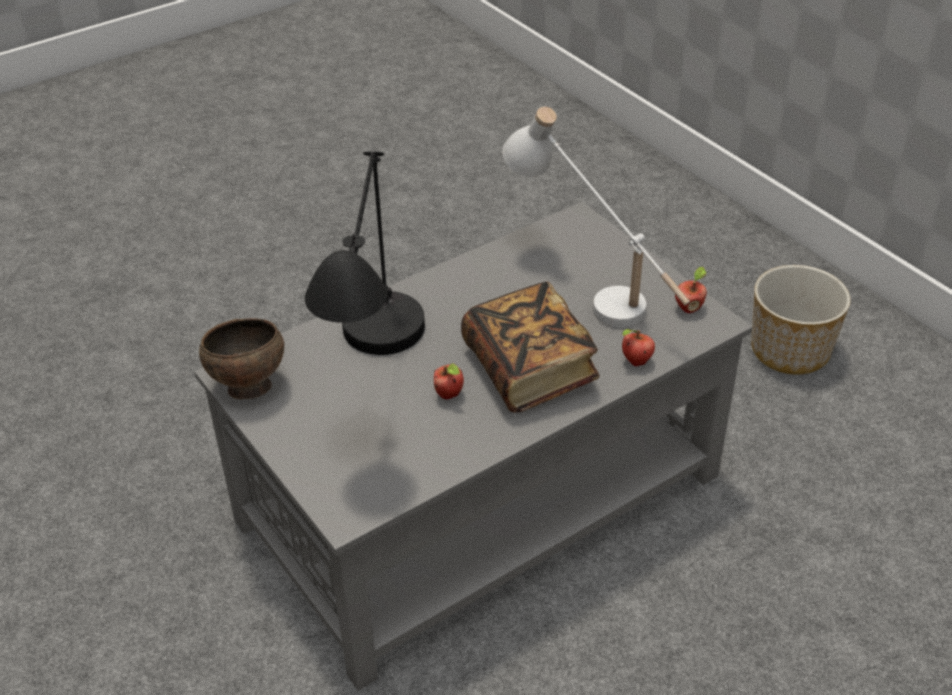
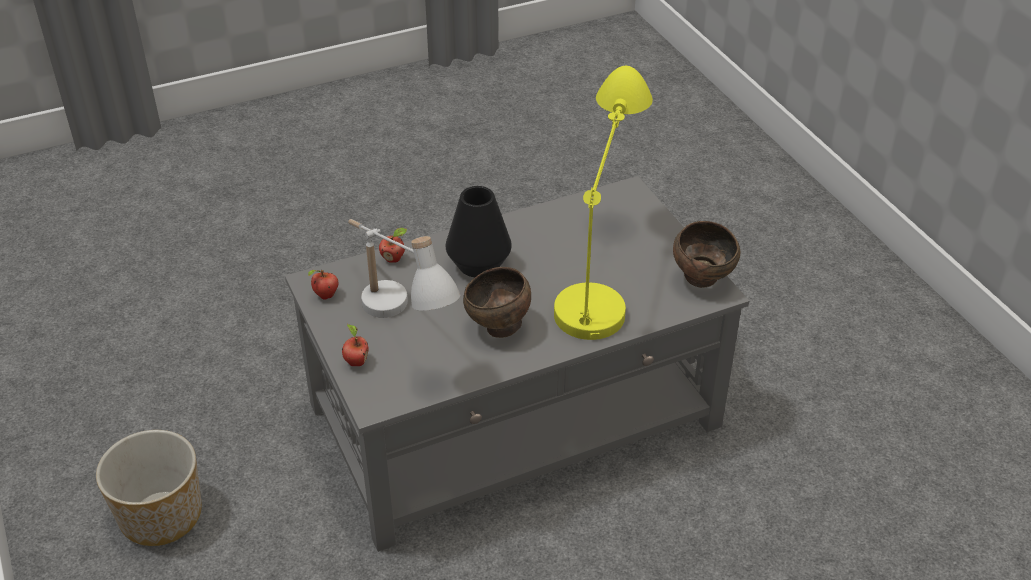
camera: 170 degrees left, 0 degrees up
(376, 378) = (600, 274): black table lamp -> yellow table lamp
(450, 395) = (545, 254): apple -> apple (356, 362)
(482, 300) = (498, 328): none -> brown bowl
(529, 369) = (478, 264): book -> black vase

